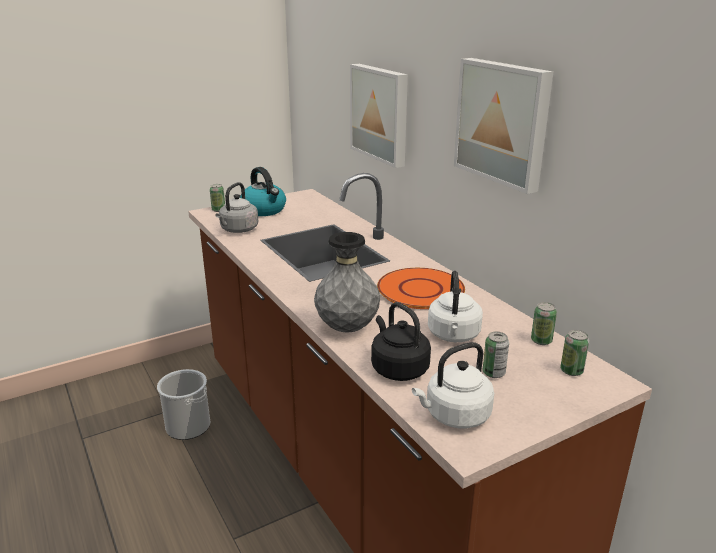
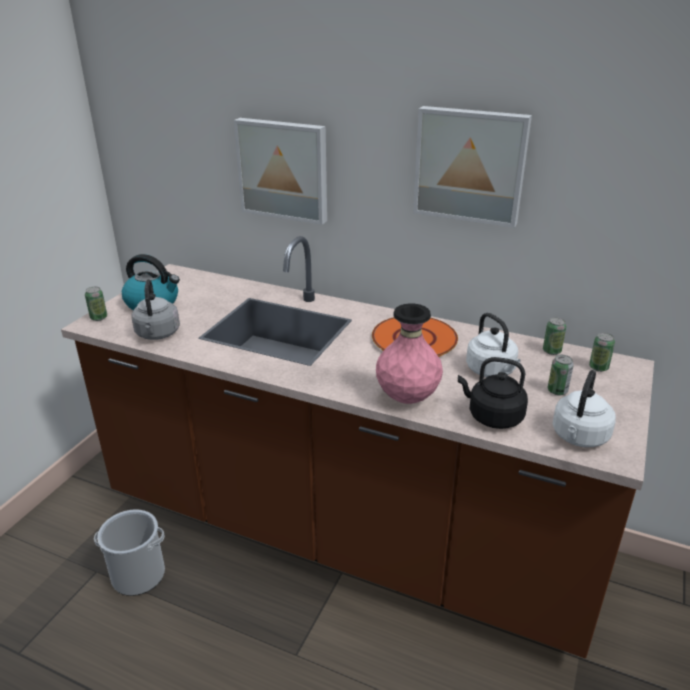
camera: 35 degrees left, 5 degrees up
(347, 328) = (407, 398): grey vase -> pink vase

